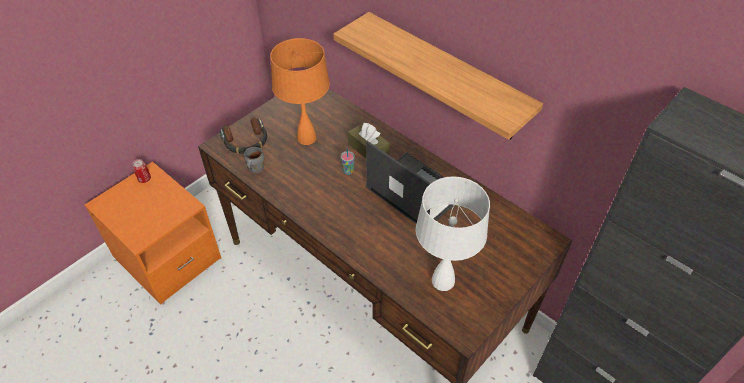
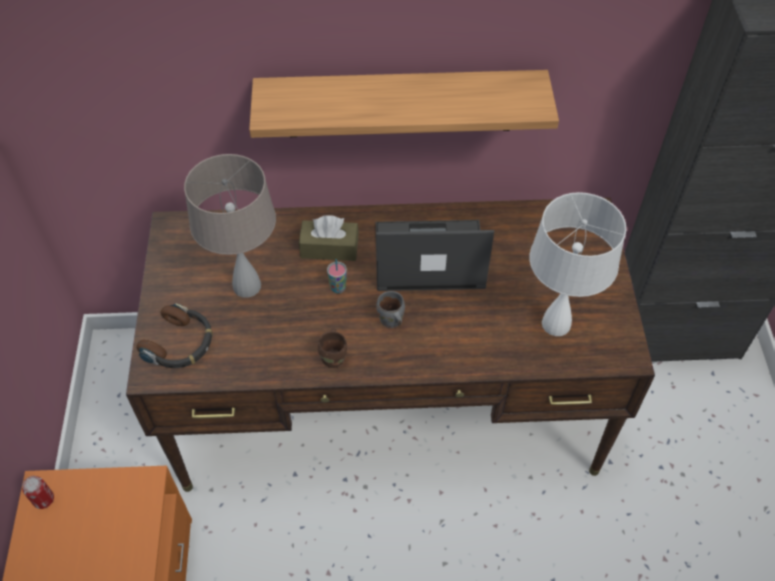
camera: 45 degrees left, 5 degrees up
(255, 168) = (232, 365): grey mug -> grey mug (390, 321)
(304, 202) = (334, 357): none -> brown mug
(307, 138) = (247, 286): orange table lamp -> beige table lamp

